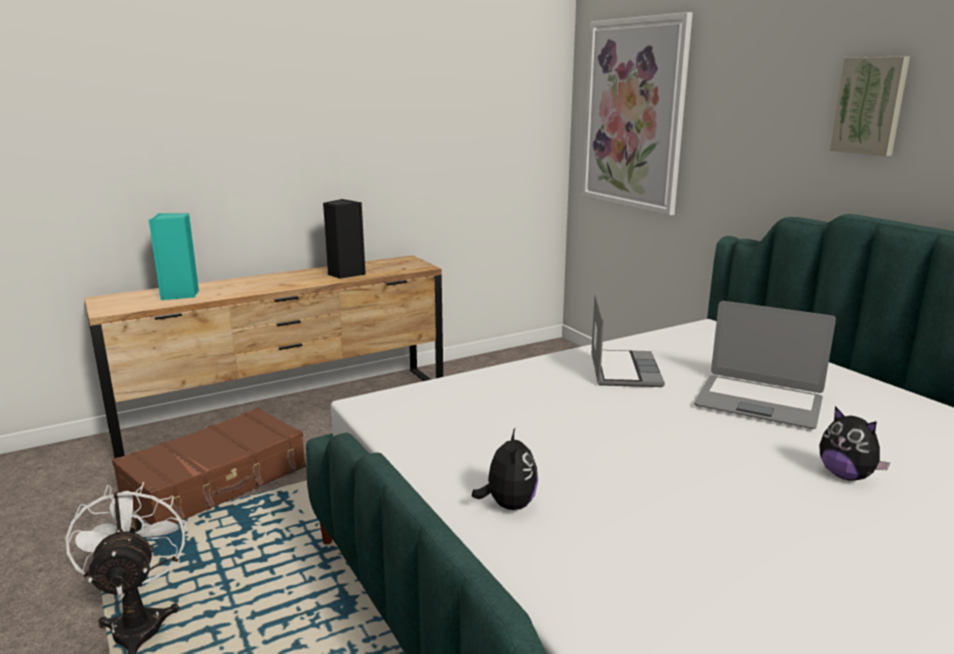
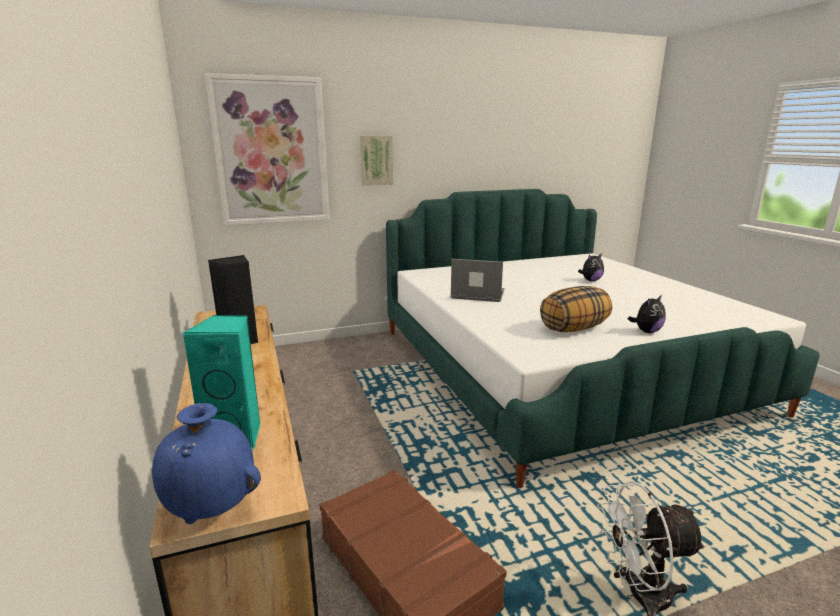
camera: 80 degrees left, 0 degrees up
(104, 301) = (213, 510): none -> blue vase
(495, 437) = (573, 328): none -> pillow
(508, 505) = (646, 331): plush toy -> plush toy turned 135 degrees clockwise
(758, 402) = (522, 280): laptop -> none
(870, 106) = (449, 138): picture -> picture (376, 160)

